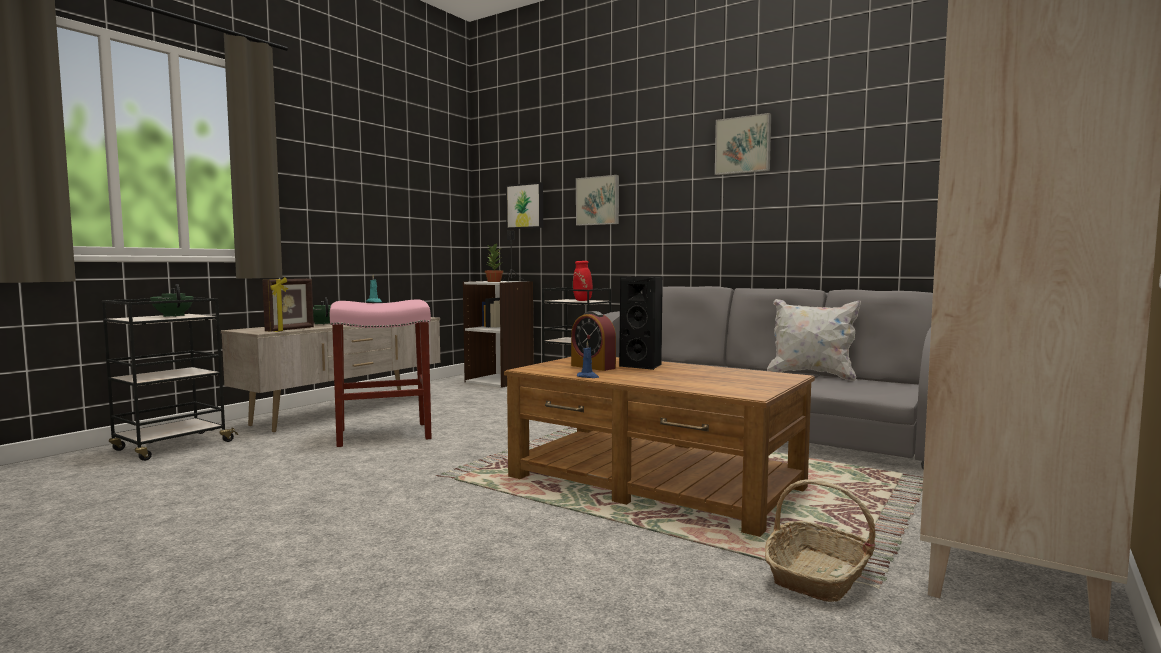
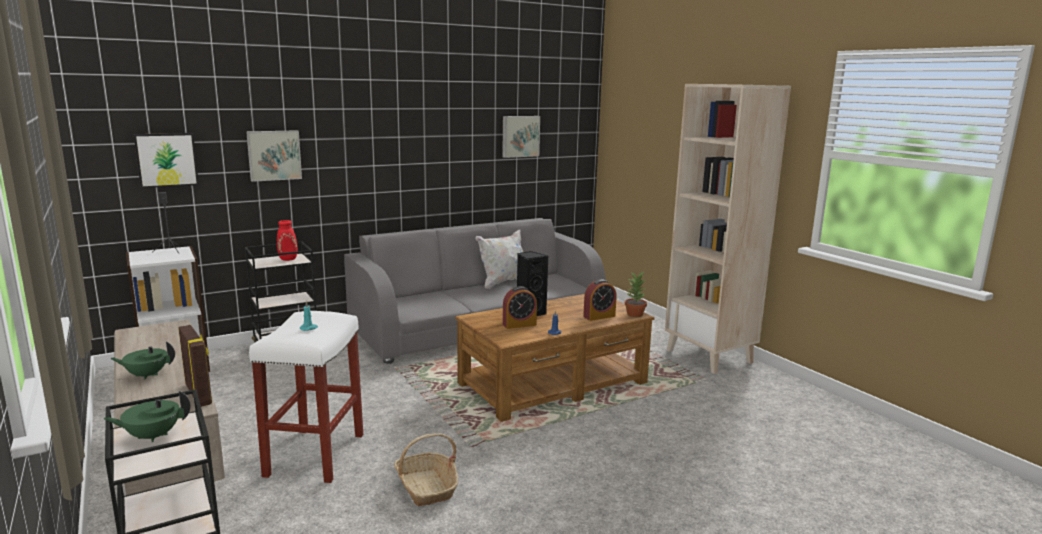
camera: 65 degrees left, 10 degrees up
(385, 434) = (315, 454): pink stool -> white stool
(494, 281) = (167, 257): potted plant -> potted plant (635, 314)
(696, 383) = (599, 316): none -> alarm clock
(743, 145) = (416, 113): picture -> picture (520, 136)
(818, 576) = (690, 385): basket -> basket (426, 487)

